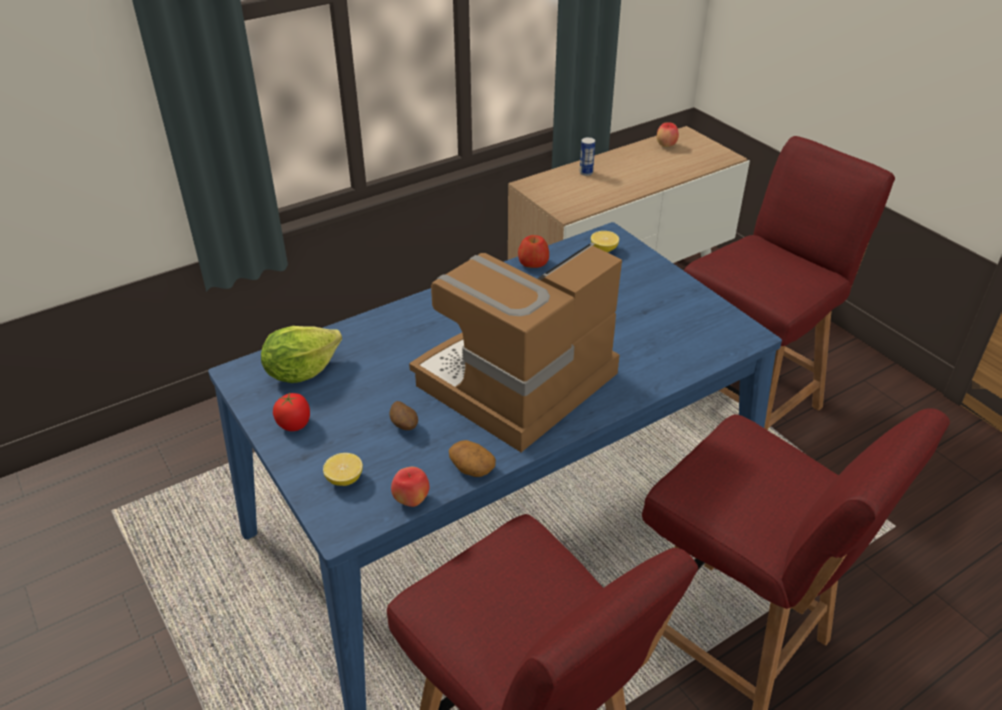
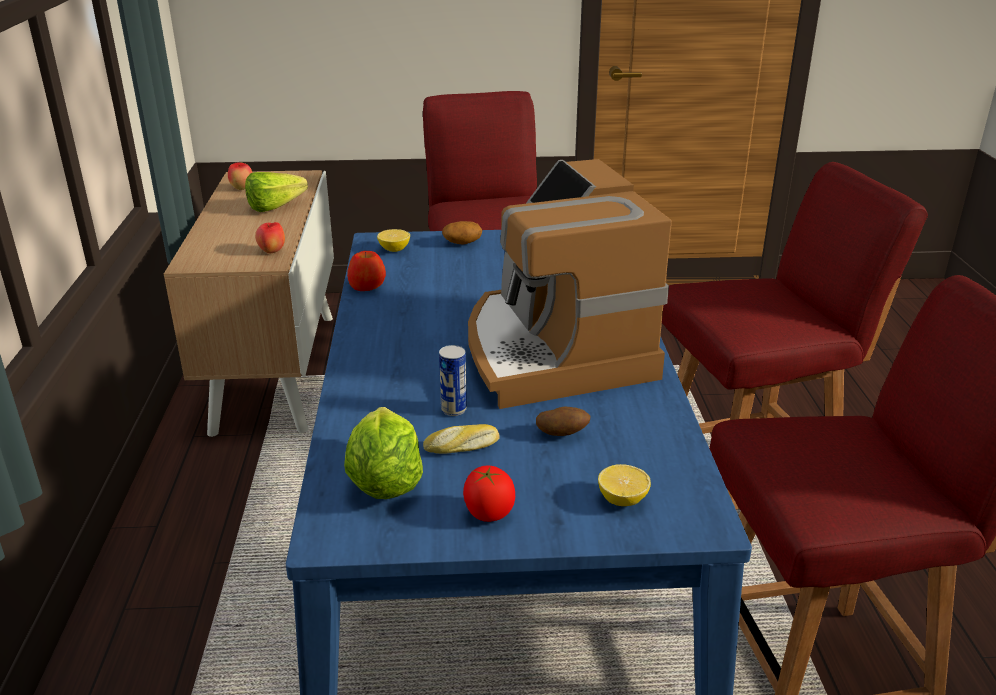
camera: 60 degrees left, 10 degrees down
(358, 387) = (462, 447): none -> bread
(411, 500) = (689, 463): apple -> apple (272, 251)
(471, 468) = (664, 412): potato -> potato (462, 243)
(586, 173) = (219, 233): can -> can (453, 409)
(657, 174) = (280, 207): none -> lettuce

